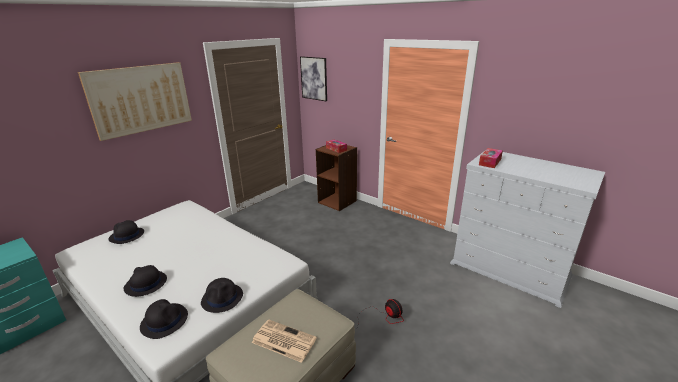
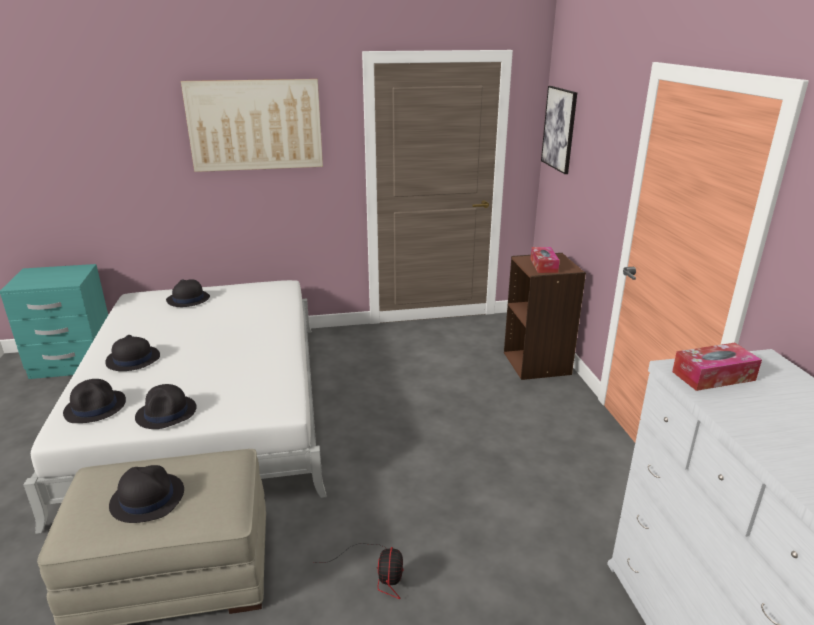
camera: 40 degrees right, 0 degrees up
(283, 340) = (147, 498): newspaper -> black hat

